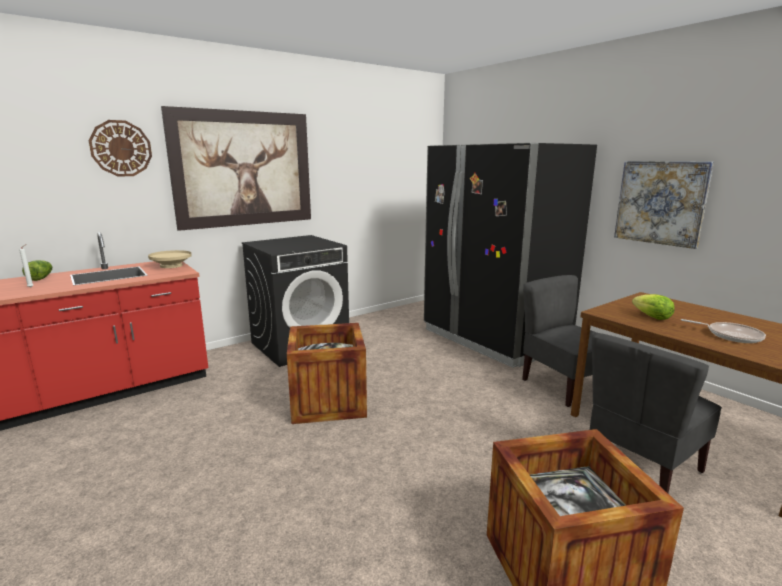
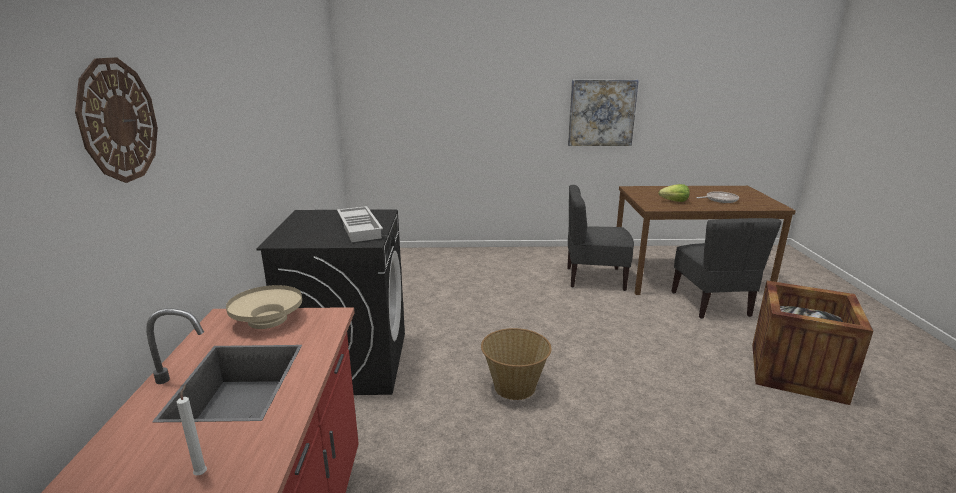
camera: 55 degrees left, 5 degrees up
(41, 278) = (118, 461): lettuce -> none
(244, 169) = (235, 127): picture -> none
(297, 246) = (361, 228): none -> white tray
(328, 402) = (514, 387): crate -> basket
(494, 338) = (485, 265): black fridge -> none

